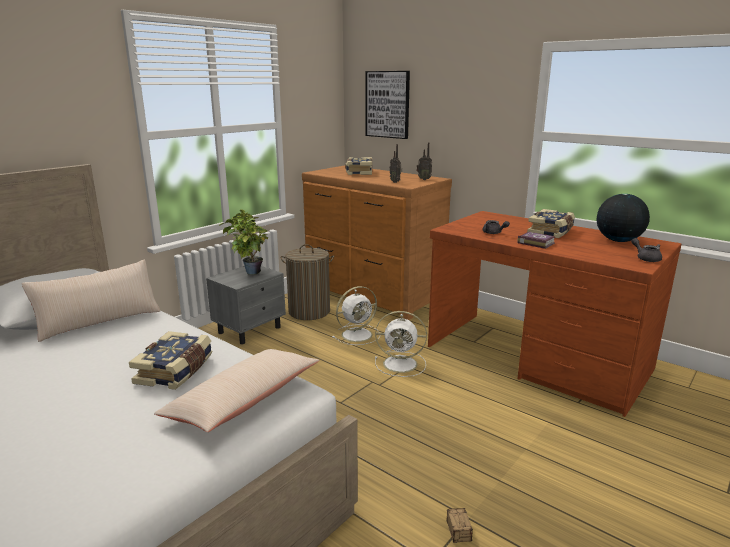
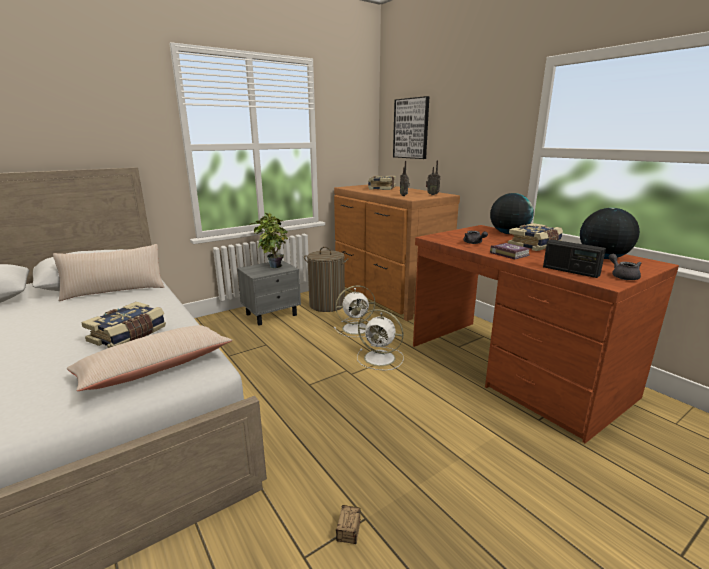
camera: 15 degrees right, 0 degrees up
(517, 219) = (508, 233): none -> globe
(601, 257) = (570, 271): none -> radio

